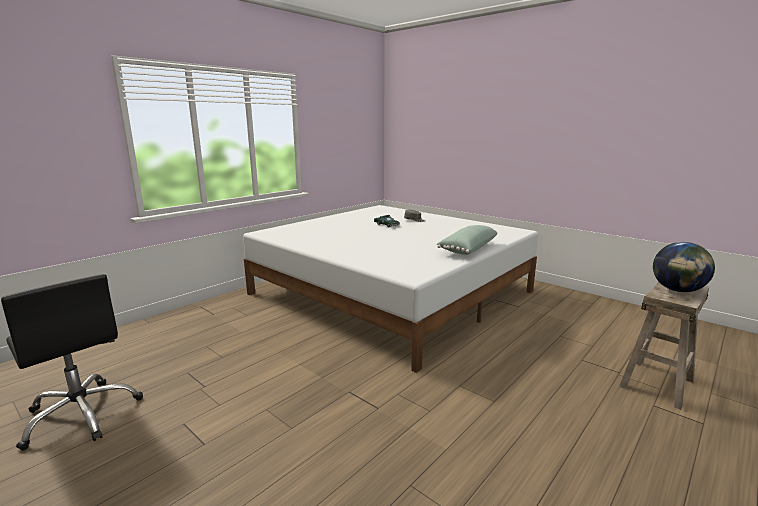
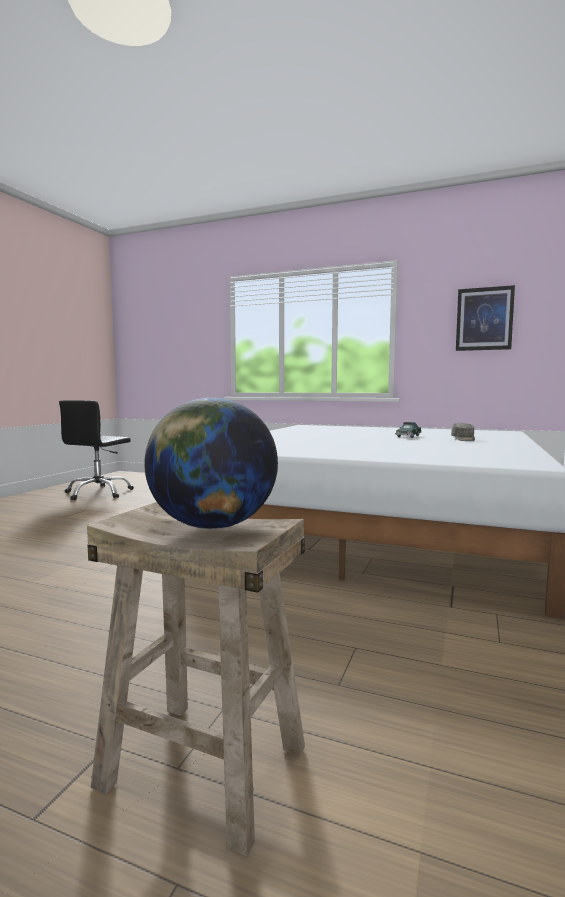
camera: 70 degrees right, 10 degrees down
(348, 128) = (484, 319): none -> picture
(467, 248) = (345, 453): green pillow -> none

